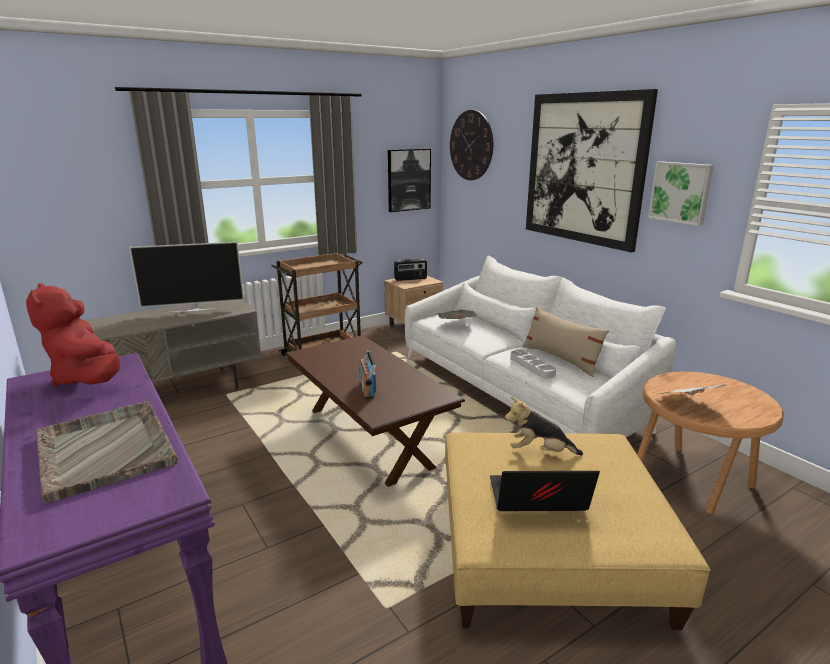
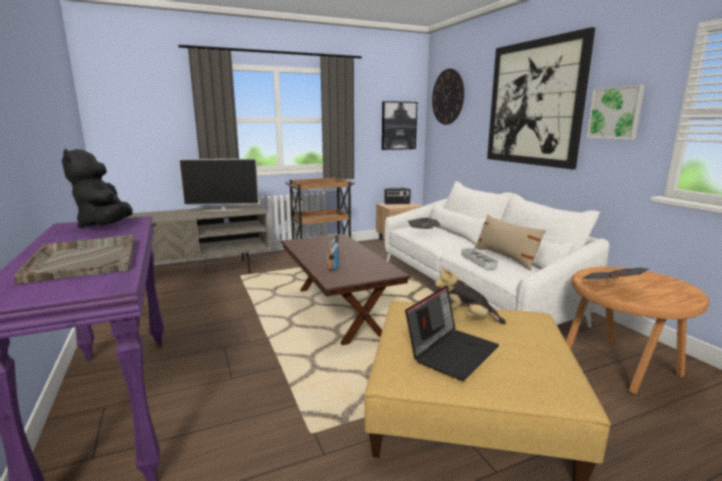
camera: 10 degrees right, 5 degrees down
(88, 379) = (106, 226): red plush toy -> black plush toy
(536, 500) = (452, 351): laptop -> laptop turned 120 degrees clockwise

